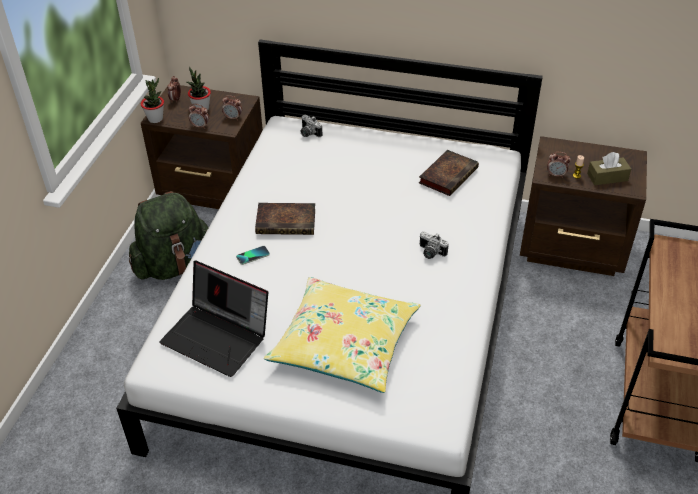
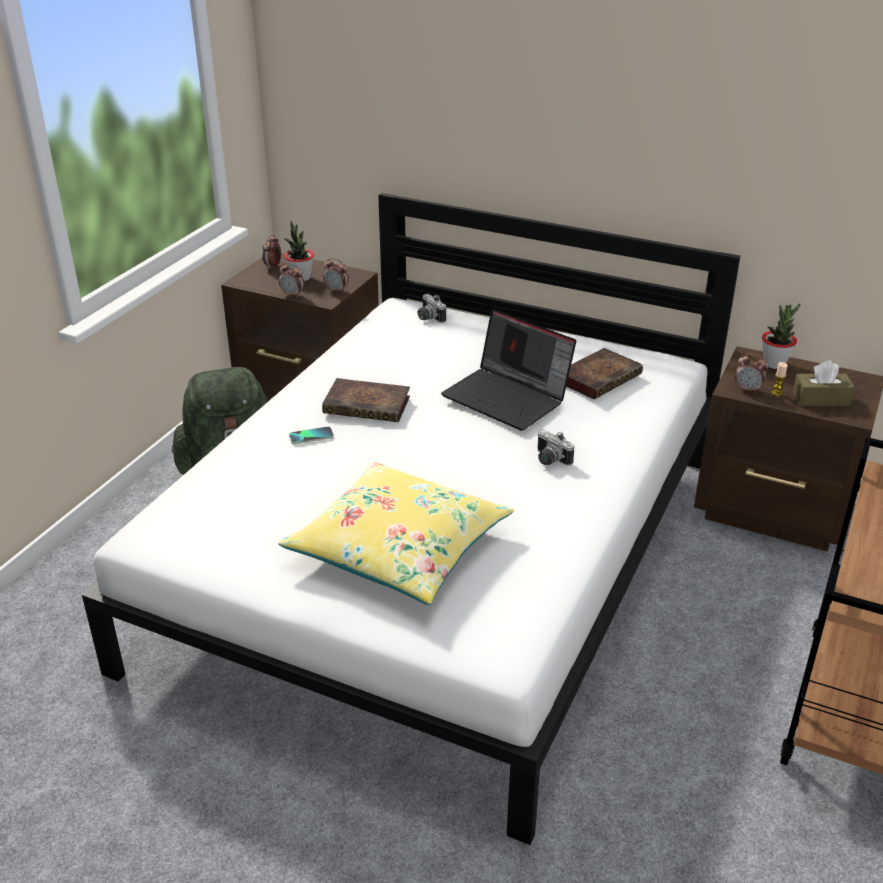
camera: 10 degrees right, 10 degrees down
(155, 119) = (241, 282): potted plant -> potted plant (774, 364)
(218, 337) = (233, 518): laptop -> laptop (508, 397)

